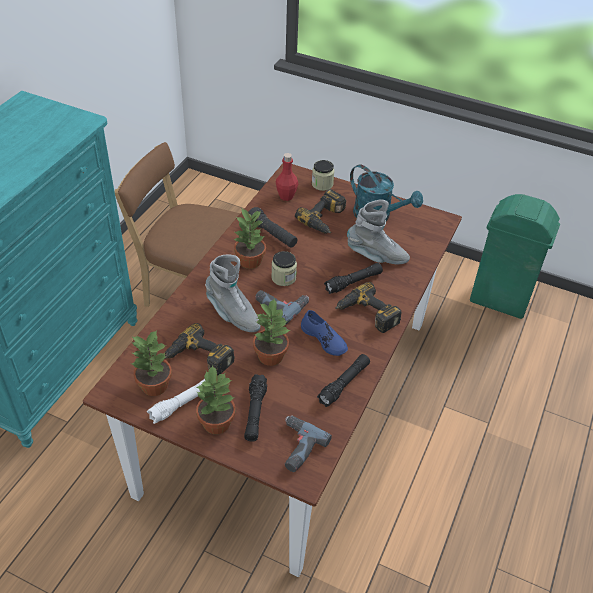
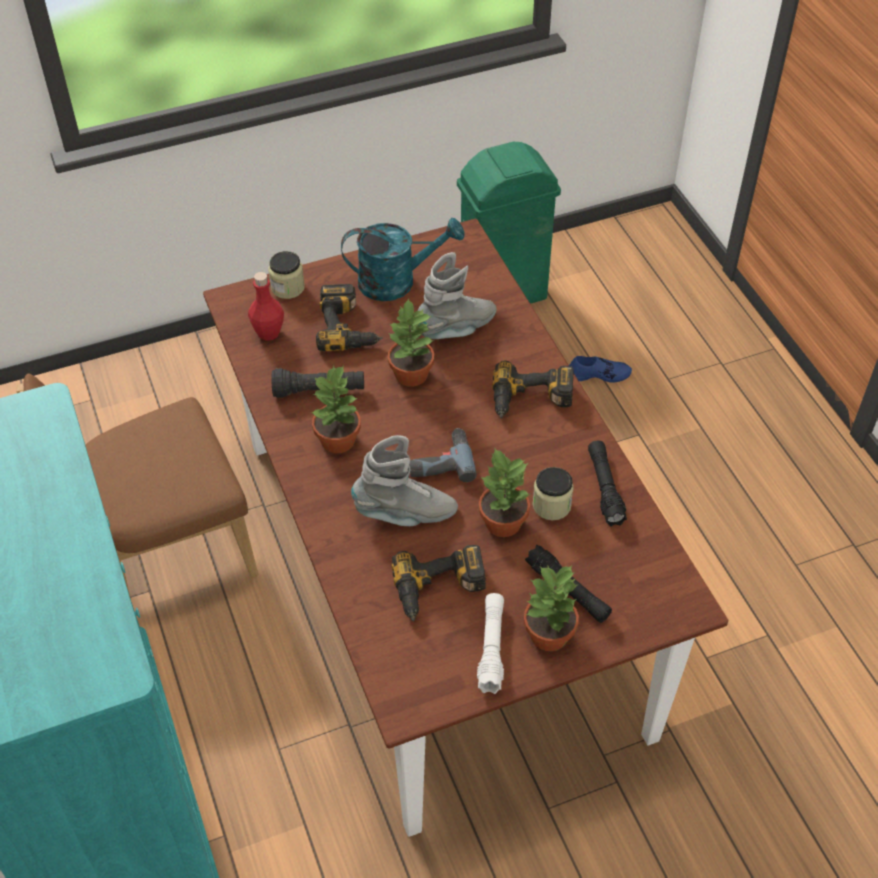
camera: 45 degrees left, 5 degrees up
(154, 386) = (437, 659): potted plant -> potted plant (411, 375)
(283, 278) = (399, 429): jar -> jar (551, 505)
(296, 447) = (647, 587): power drill -> none
(324, 339) = (528, 460): blue shoe -> blue shoe (599, 374)
(353, 282) = (473, 376): black flashlight -> none

